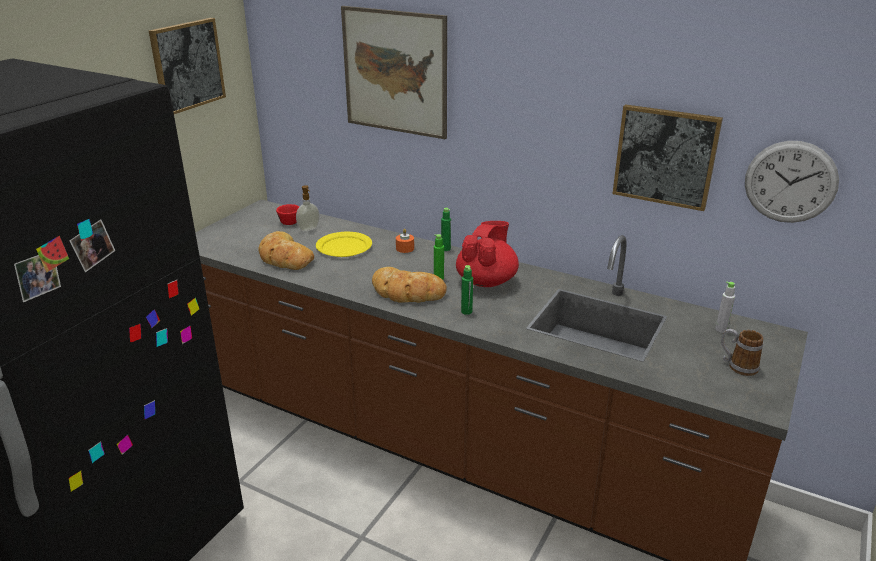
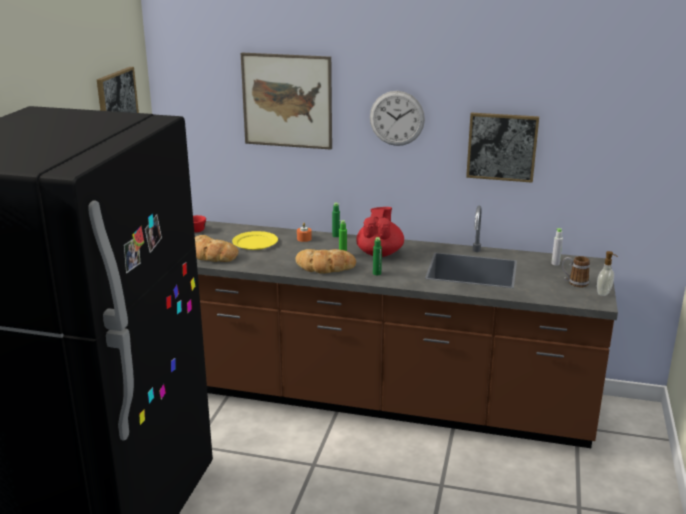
camera: 15 degrees left, 5 degrees down
(309, 229) = (217, 233): soap dispenser -> soap dispenser (604, 293)
(790, 182) = (587, 156): wall clock -> wall clock (397, 118)

